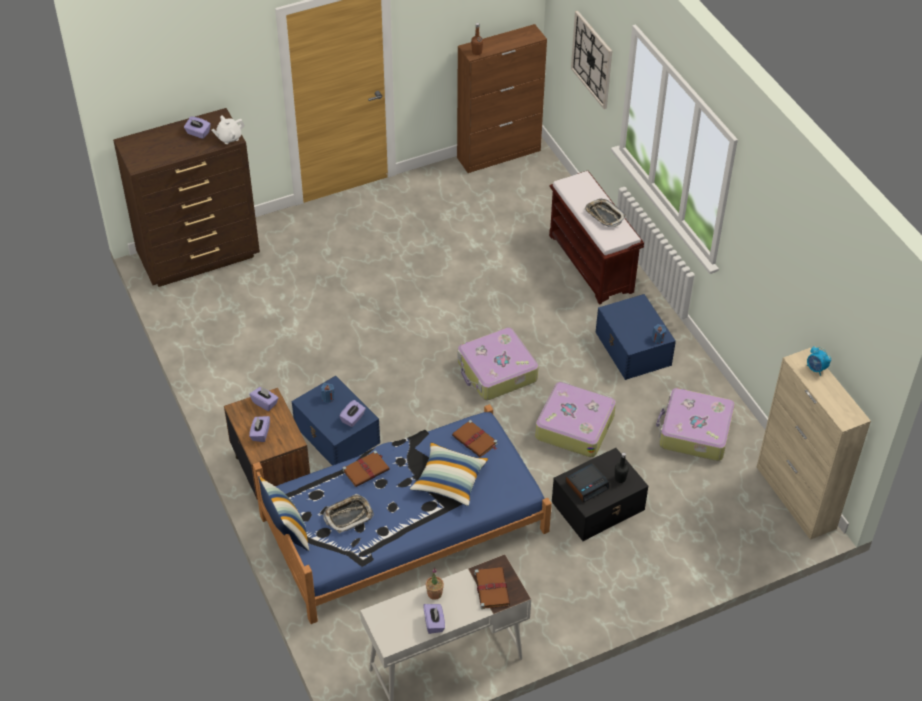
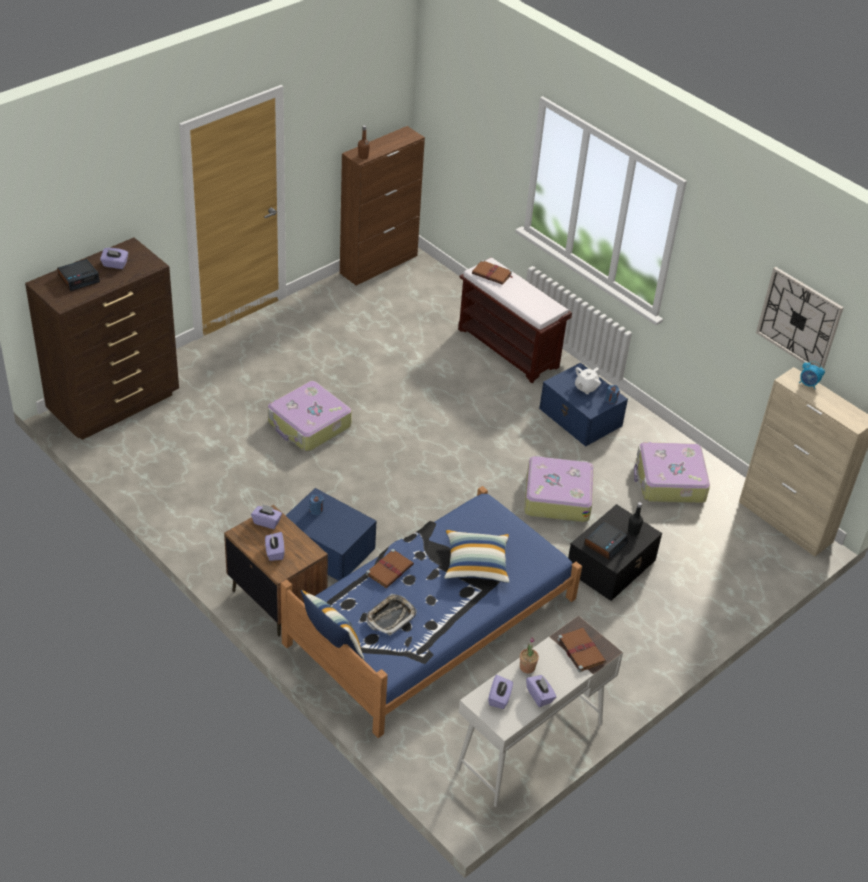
camera: 20 degrees left, 5 degrees down
(161, 142) = (79, 278): none -> alarm clock
(229, 138) = (150, 264): white teapot -> white teapot (586, 388)
(353, 419) = (350, 525): purple tissue box -> purple tissue box (499, 698)
(475, 440) = (484, 521): brown book -> brown book (492, 274)
(496, 372) = (461, 461): suitcase -> suitcase (309, 425)
(592, 59) = (483, 146): wall clock -> wall clock (799, 319)
(604, 215) = (525, 293): tray -> none

